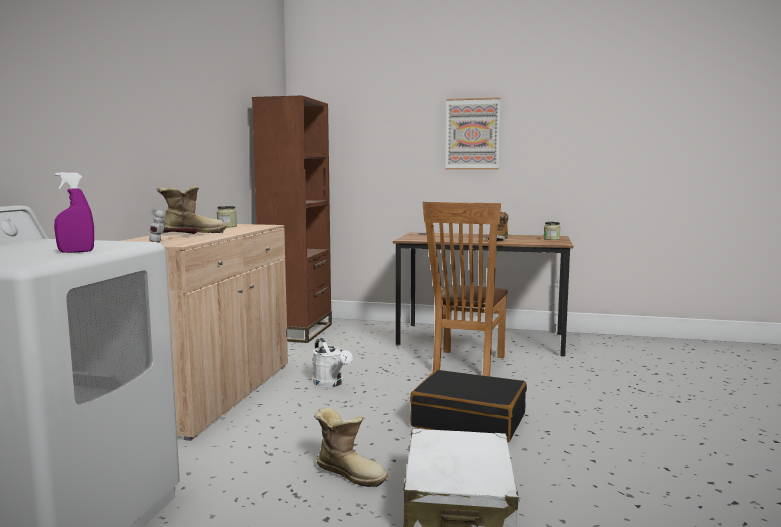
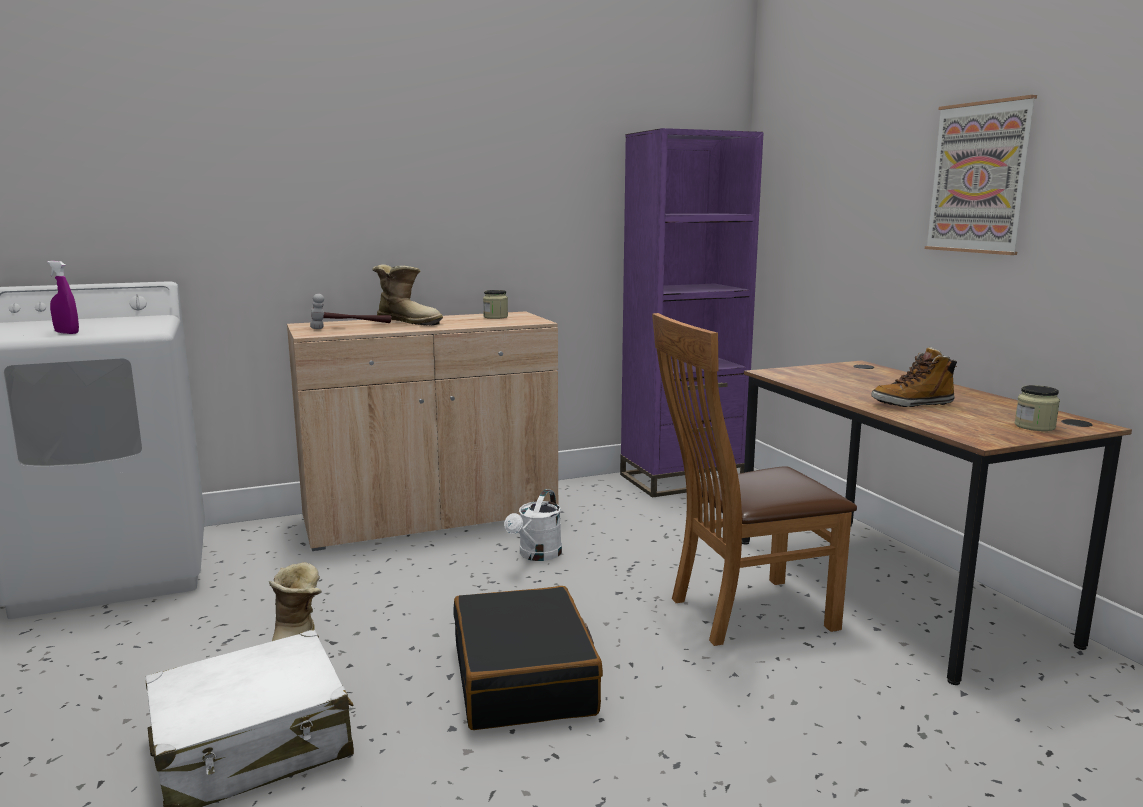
camera: 55 degrees right, 5 degrees up
(297, 331) = (682, 479): brown bookcase -> purple bookcase

